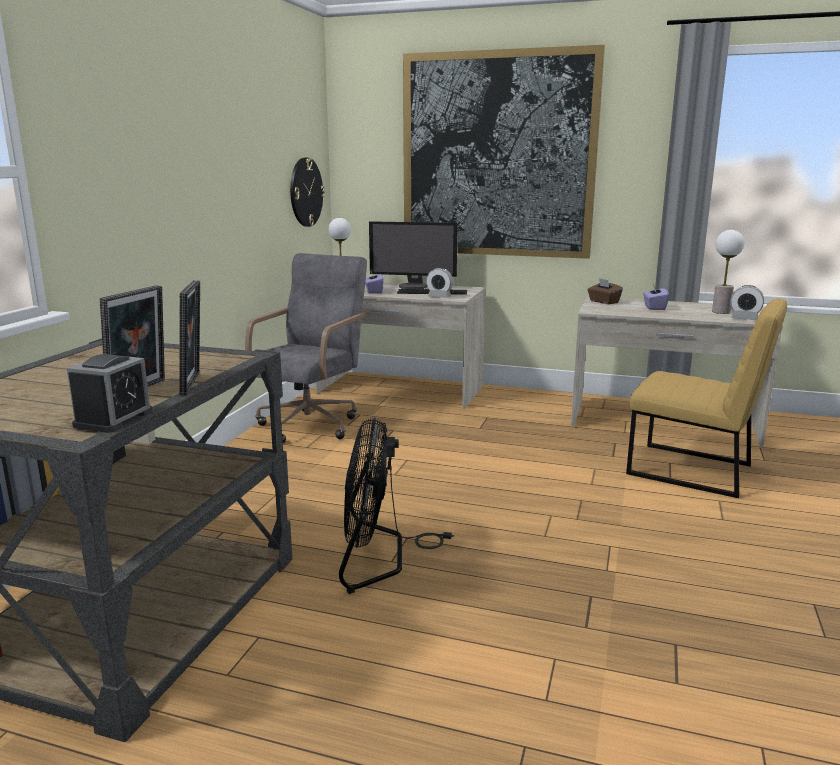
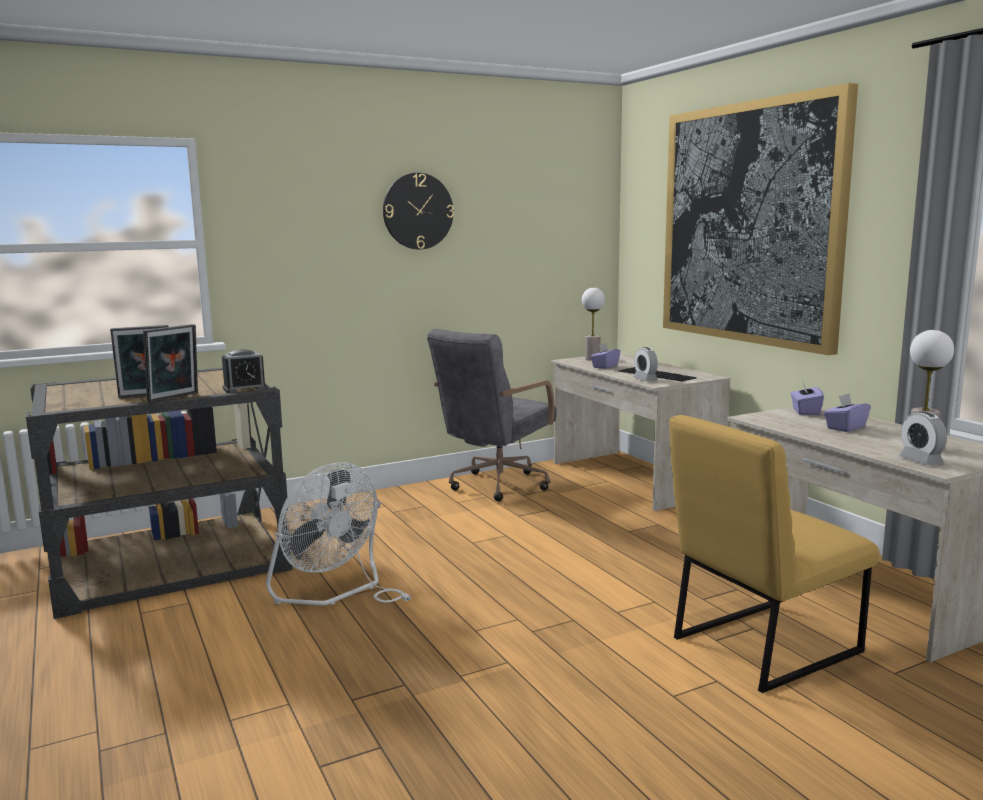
camera: 45 degrees right, 5 degrees down
(114, 419) = (85, 406): alarm clock -> alarm clock (245, 388)
(306, 192) = (568, 261): wall clock -> wall clock (418, 211)
(311, 425) = (496, 487): grey office chair -> grey office chair turned 150 degrees clockwise
(381, 552) = (345, 589): black fan -> white fan
(413, 286) = (658, 367): monitor -> none
(603, 302) = (805, 411): brown tissue box -> purple tissue box
(693, 471) = (761, 645): yellow chair -> yellow chair turned 75 degrees clockwise

